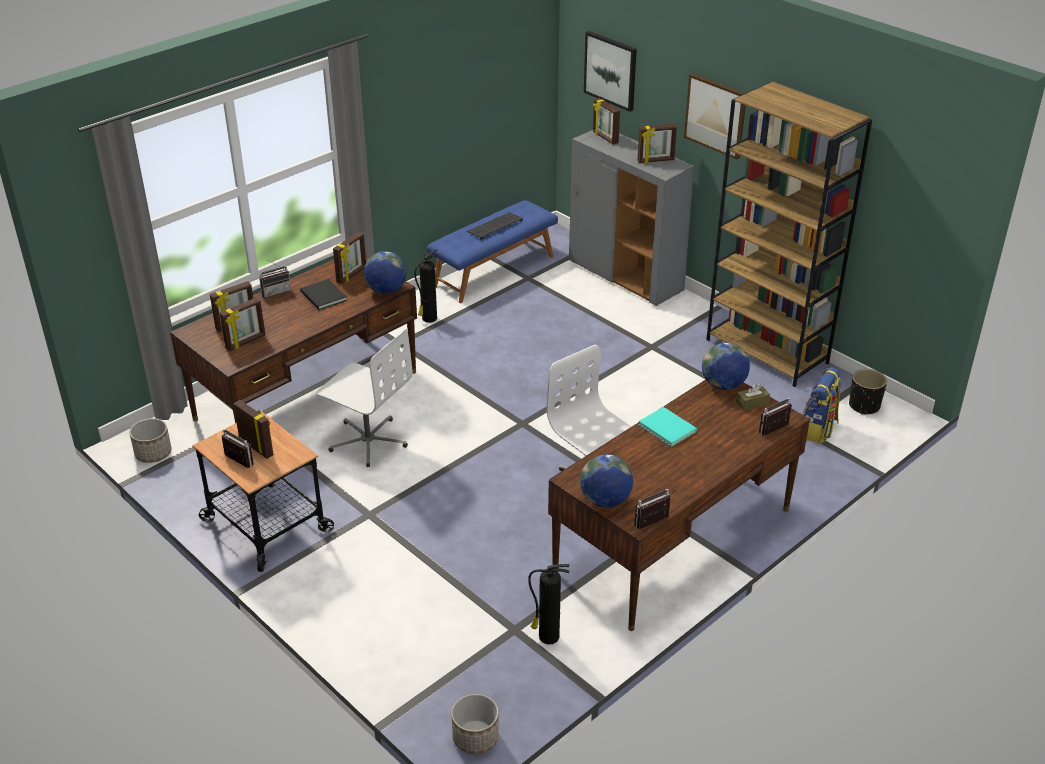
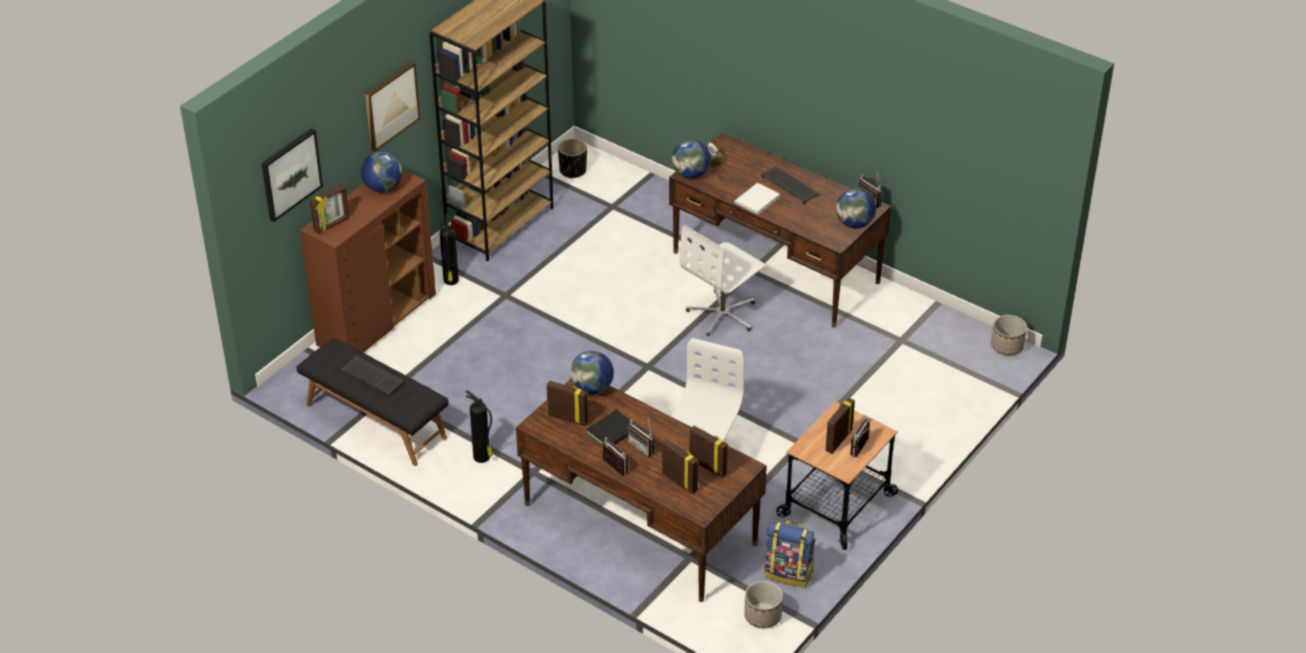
camera: 100 degrees left, 5 degrees up
(493, 271) = (375, 422): blue bench -> black bench
(547, 637) = (901, 323): fire extinguisher -> fire extinguisher (451, 281)
(626, 277) = (377, 321): grey cabinet -> brown cabinet
(656, 161) = (382, 187): picture frame -> globe
(667, 426) = (755, 200): turquoise book -> white book
(692, 458) = (790, 186): none -> keyboard
(776, 431) = (743, 148): radio -> radio (644, 446)
(818, 430) = (613, 195): backpack -> backpack (789, 573)

